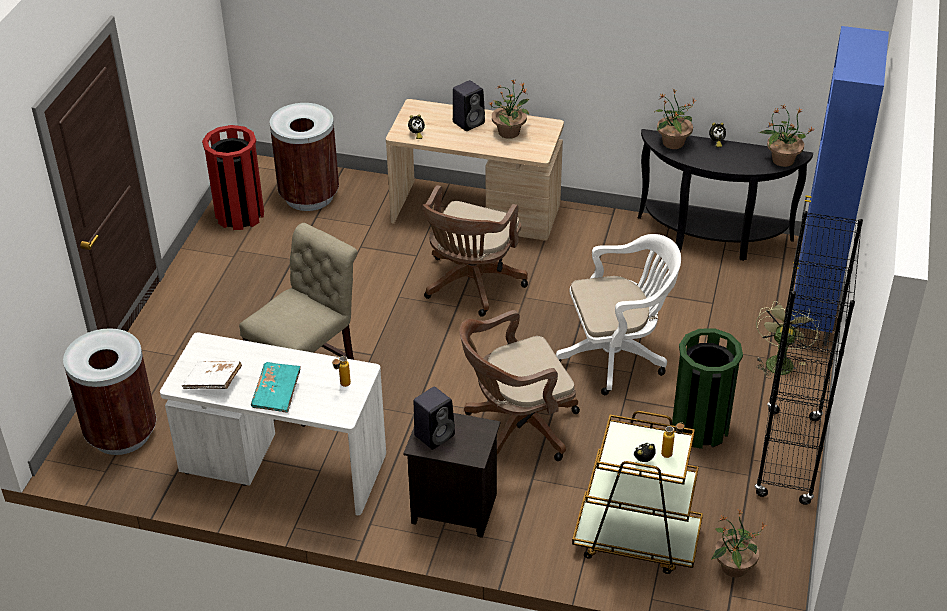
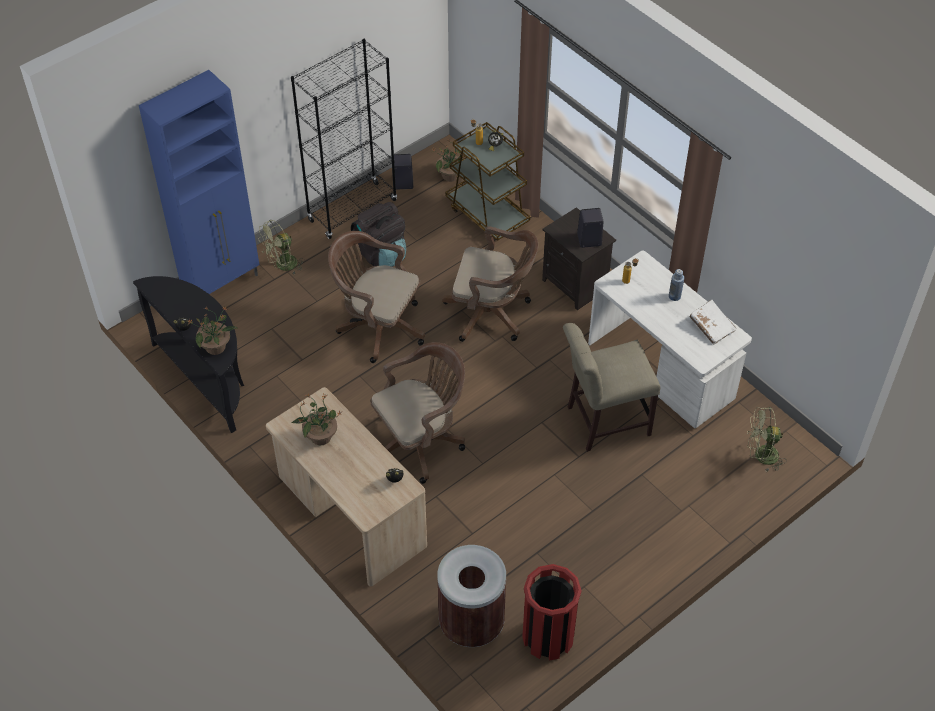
camera: 145 degrees left, 10 degrees up
(121, 433) = (761, 456): brown trash can -> green fan
(277, 394) = (674, 296): turquoise book -> blue bottle
(469, 122) = (340, 468): black speaker -> black speaker (402, 183)
(617, 355) = (377, 326): white office chair -> brown office chair
(700, 427) = (381, 253): green trash can -> black backpack
(782, 160) = (162, 287): potted plant -> none

